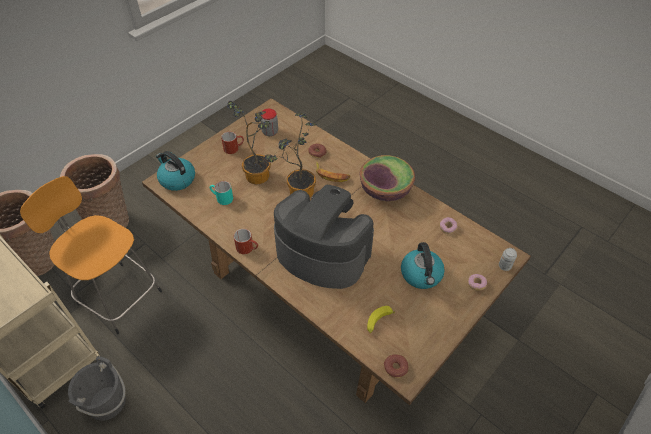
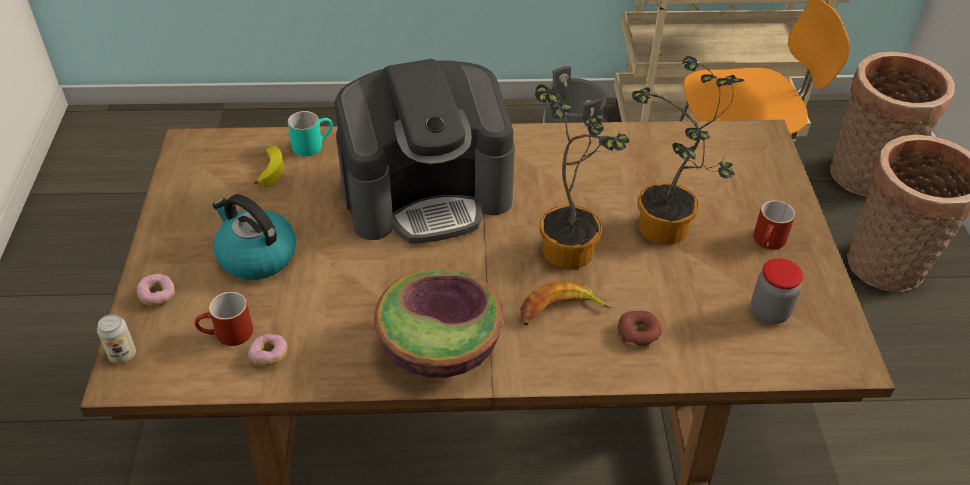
camera: 135 degrees right, 5 degrees down
(177, 179) = (751, 149): kettle -> none
(221, 198) = (655, 167): turquoise mug -> turquoise mug (313, 144)
(248, 248) = (529, 140): red mug -> red mug (227, 335)
(395, 367) = (208, 143): donut -> none

